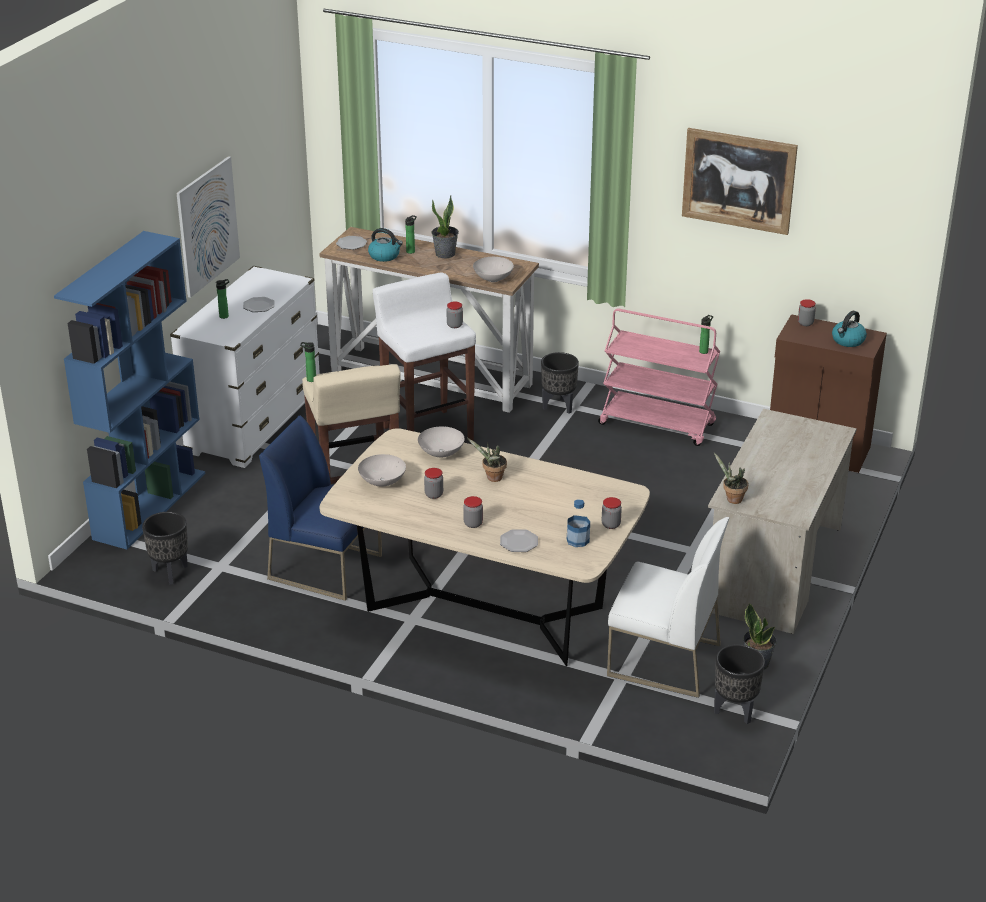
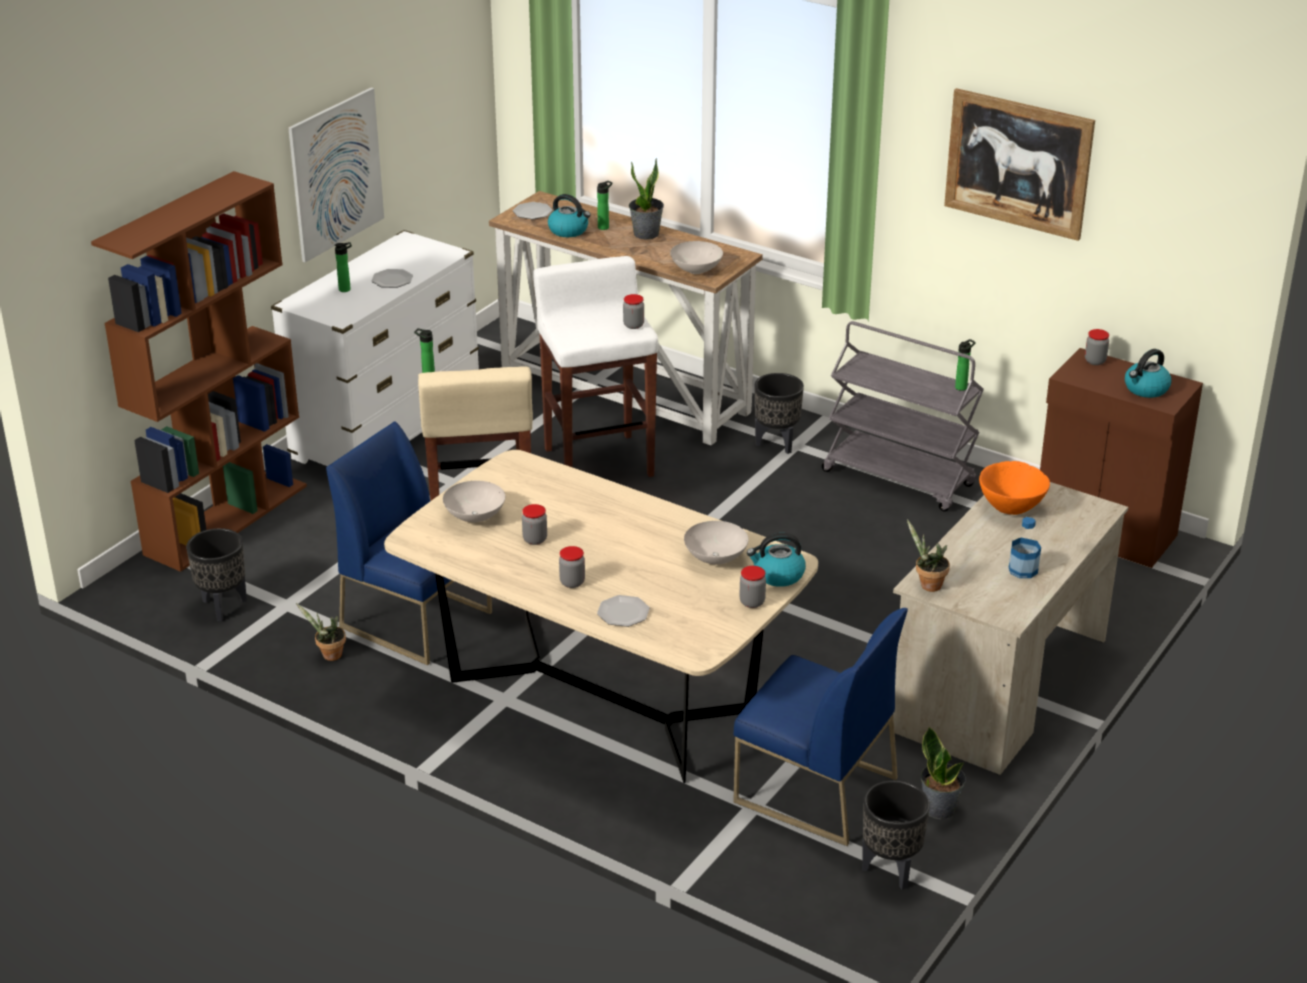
camera: 10 degrees right, 0 degrees up
(149, 505) = (226, 519): blue bookcase -> brown bookcase
(441, 454) = (562, 488): white bowl -> white bowl (715, 559)
(492, 478) = (617, 525): potted plant -> potted plant (329, 655)
(577, 540) = (701, 618): bottle -> bottle (1023, 570)
(623, 503) = (778, 575): none -> kettle
(658, 424) = (899, 478): pink cart -> grey cart
(663, 660) = (814, 790): white chair -> blue chair
(774, 437) = (1011, 508): none -> orange bowl

